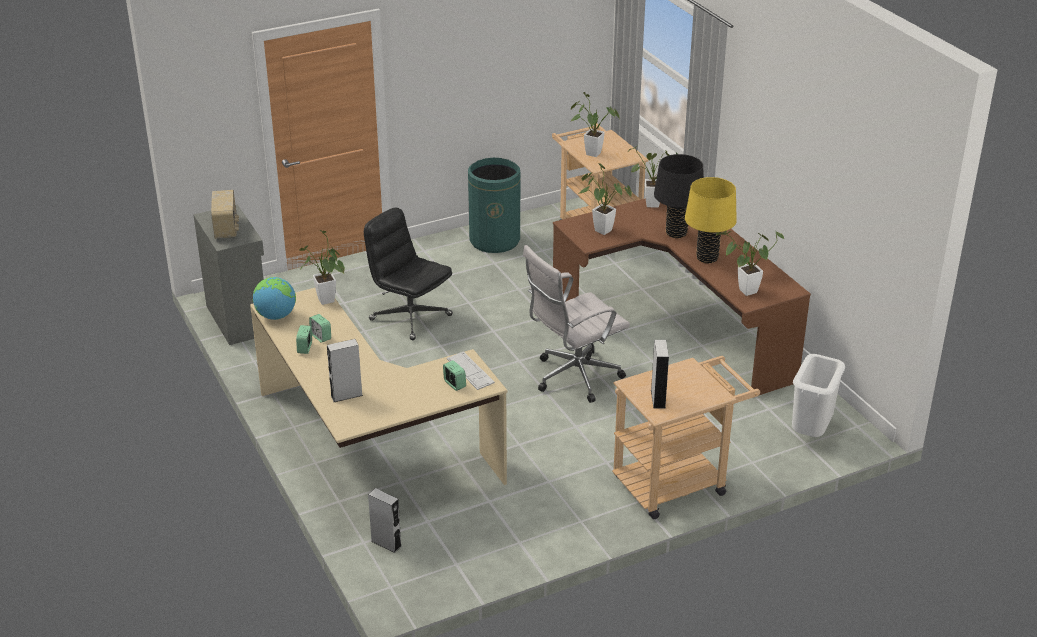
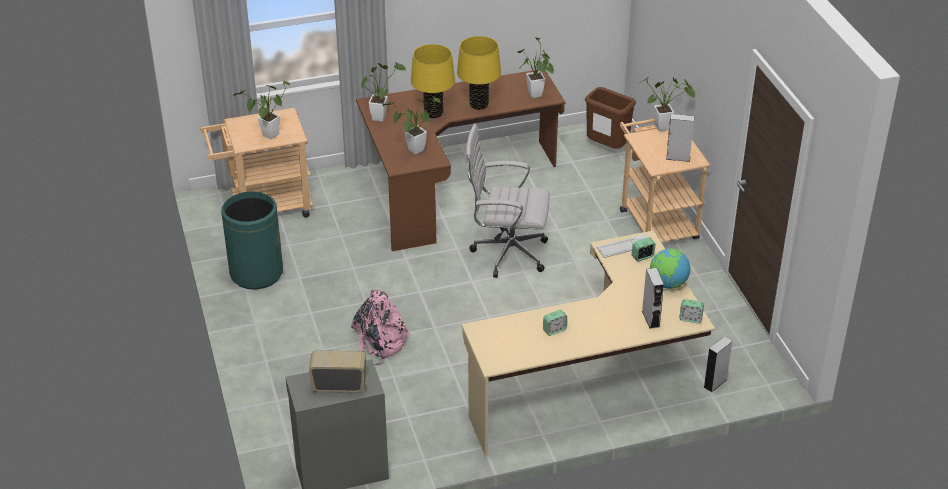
camera: 80 degrees left, 5 degrees up
(276, 316) = (511, 358): globe -> globe (668, 284)
(305, 348) = (571, 341): alarm clock -> alarm clock (690, 318)
(327, 302) = (495, 323): potted plant -> potted plant (665, 127)
(409, 317) = (379, 343): black office chair -> pink backpack
(573, 377) = (506, 253): white office chair -> white office chair turned 120 degrees clockwise
(676, 233) = (433, 113): black table lamp -> yellow table lamp
(810, 433) = (606, 148): white trash can -> brown trash can

